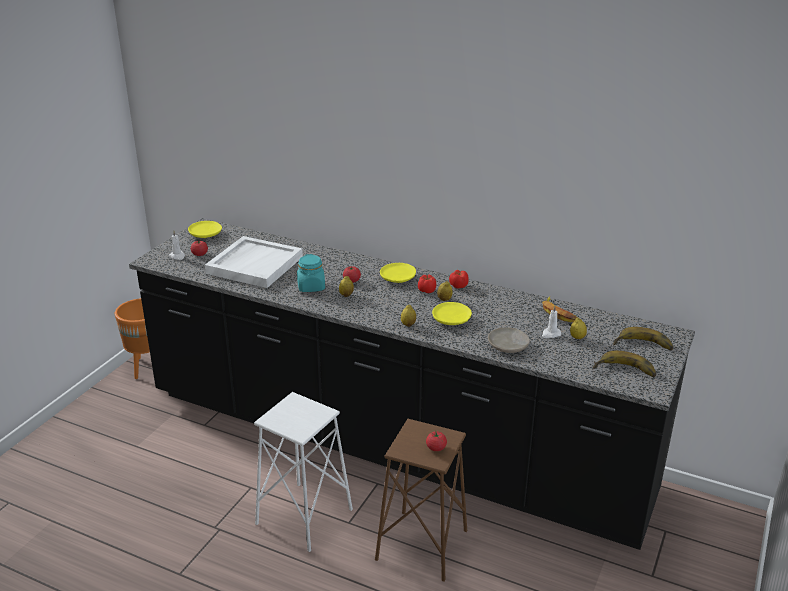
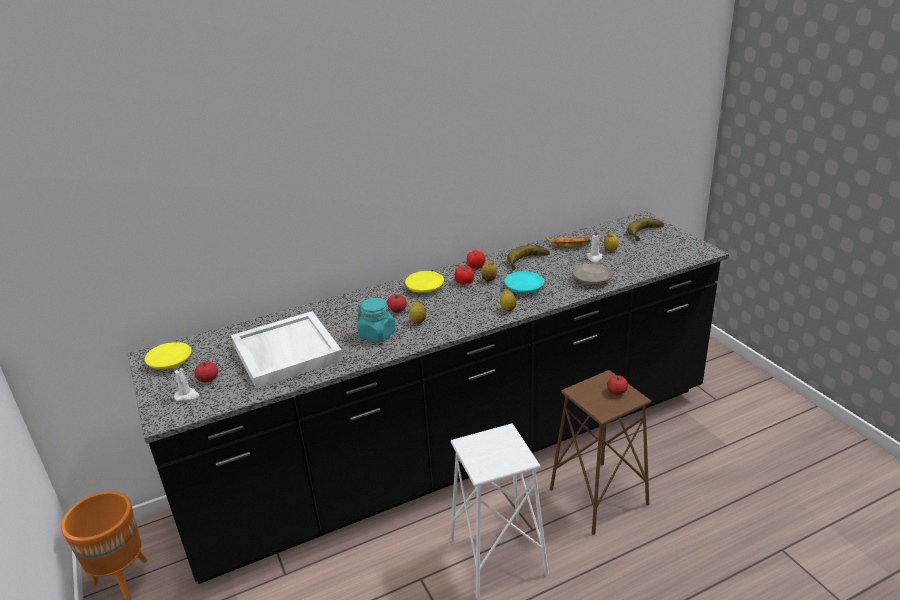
camera: 50 degrees left, 0 degrees up
(451, 319) = (524, 288): yellow plate -> turquoise plate
(624, 372) = (673, 251): banana -> banana (529, 261)

